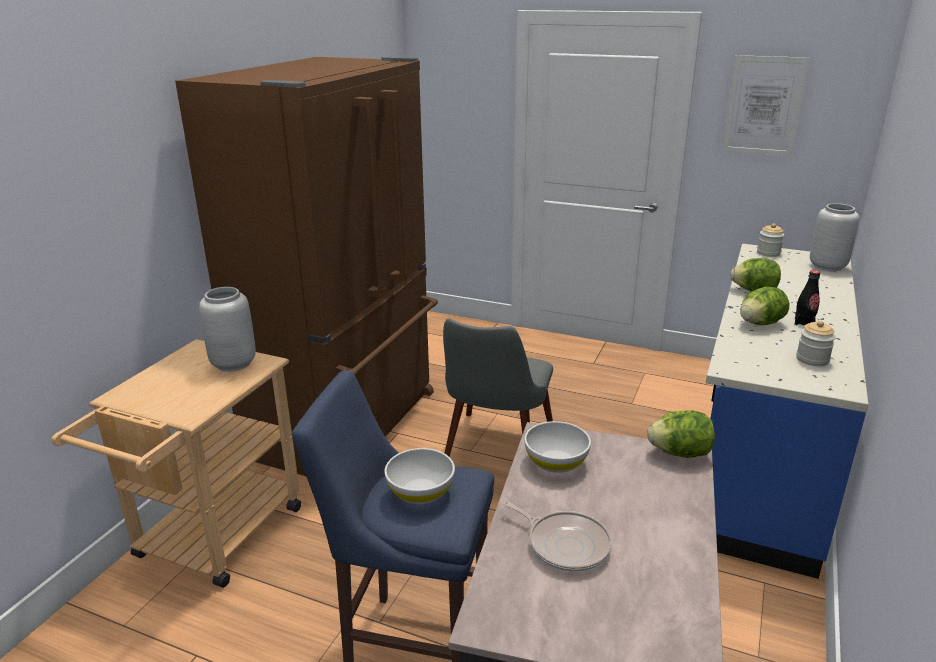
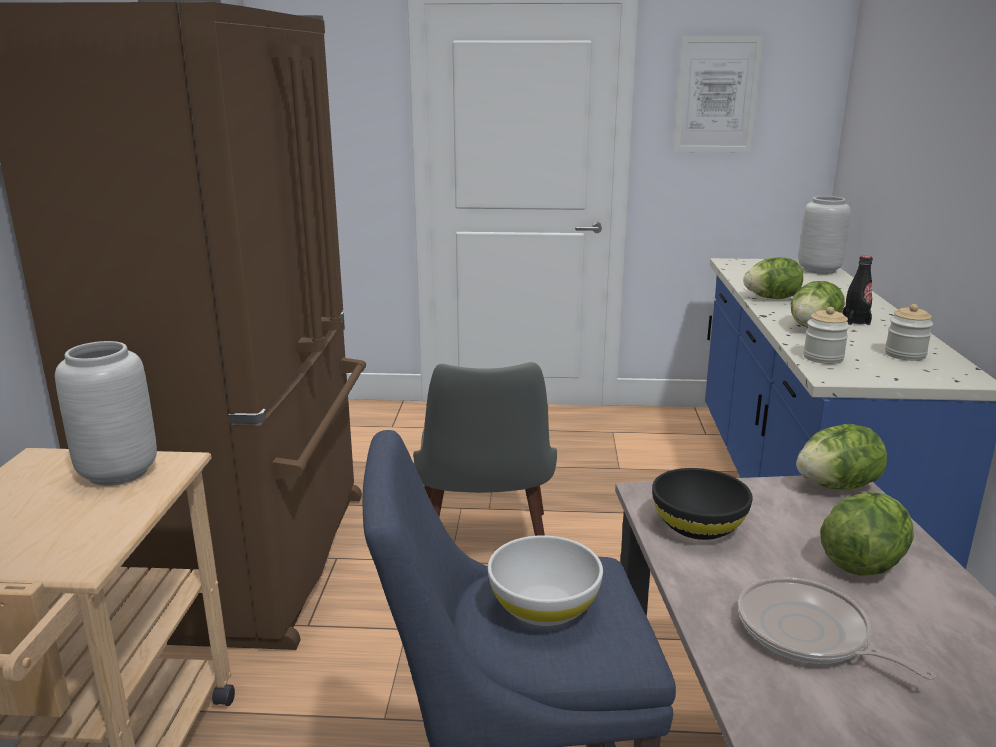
camera: 20 degrees left, 5 degrees down
(556, 462) = (698, 525): white bowl -> black bowl
(565, 544) = (808, 634): frying pan -> frying pan turned 150 degrees counterclockwise
(645, 510) = (863, 563): none -> lettuce
(768, 253) = (747, 264): jar -> jar (823, 358)

